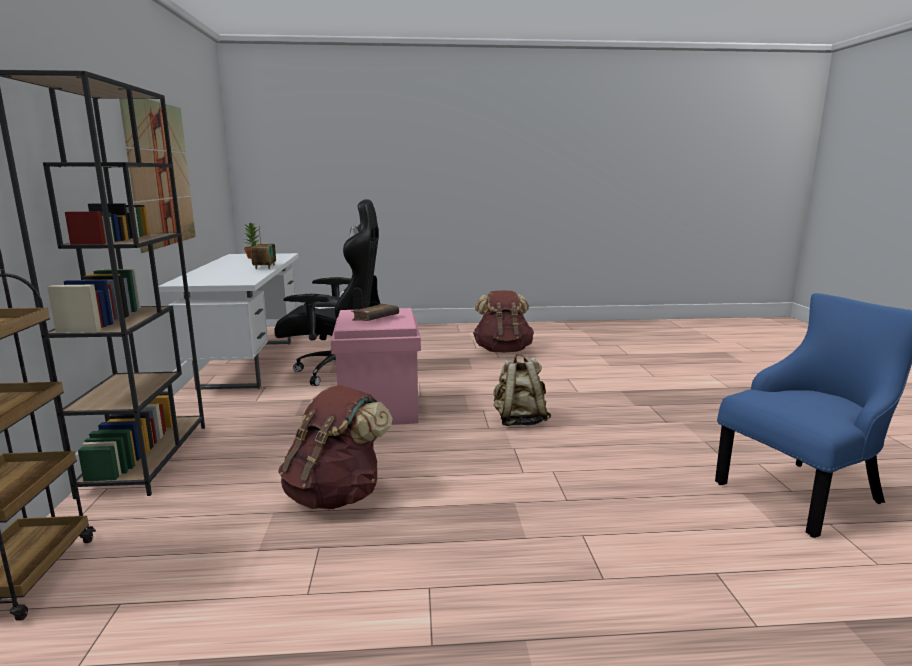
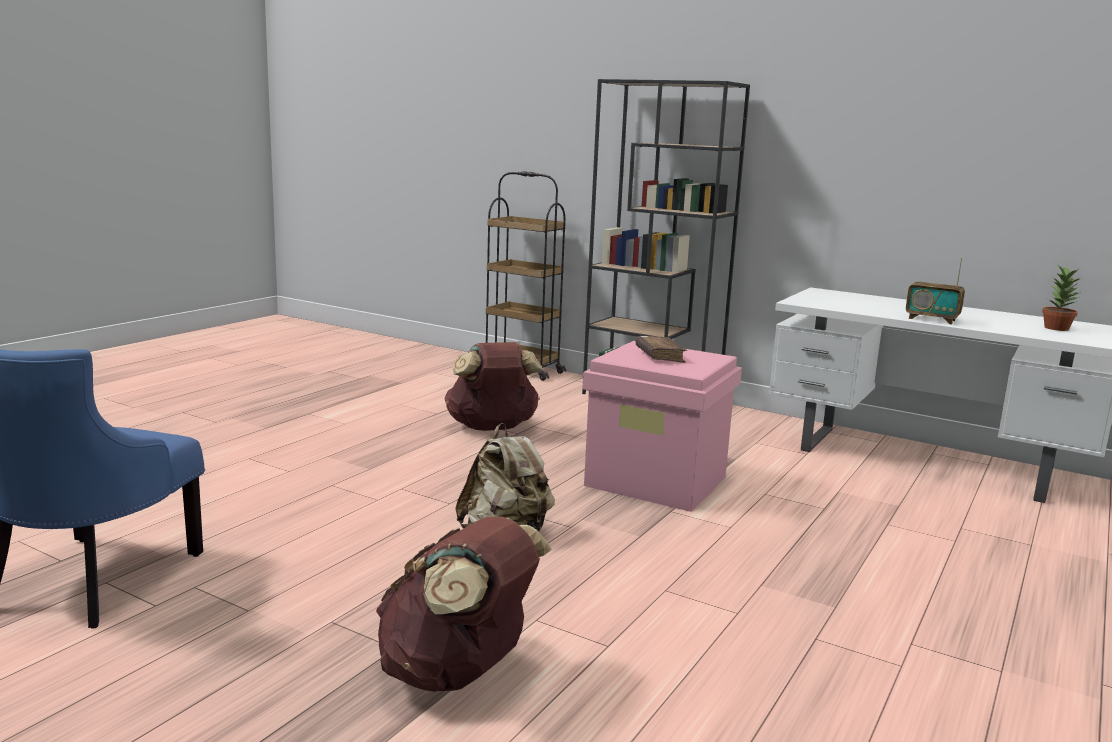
camera: 125 degrees right, 0 degrees up
(161, 174) = (894, 166): picture -> none
(333, 372) = (837, 493): black office chair -> none
(502, 351) = (864, 664): brown backpack -> brown backpack (458, 672)

